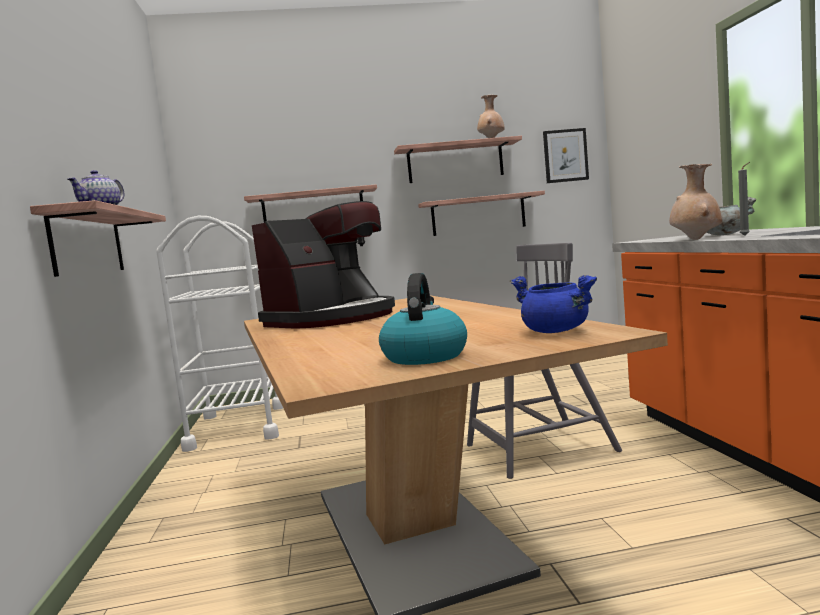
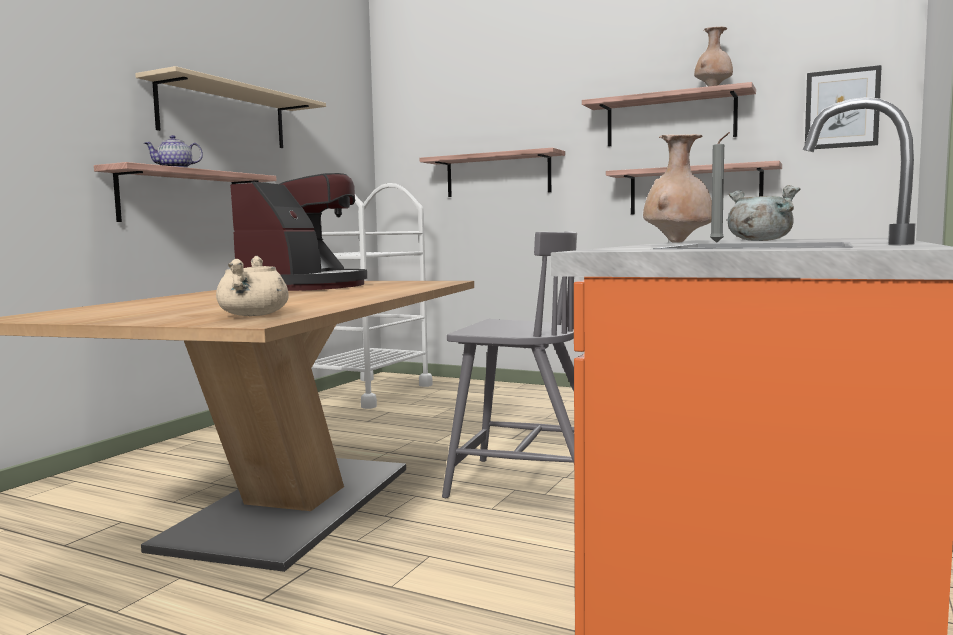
camera: 35 degrees right, 0 degrees up
(99, 151) = (224, 116): none -> beige shelf
(333, 319) = (305, 287): coffee machine -> coffee machine turned 60 degrees counterclockwise
(424, 356) = (123, 314): kettle -> none
(556, 331) = (254, 315): blue cooking pot -> beige cooking pot

